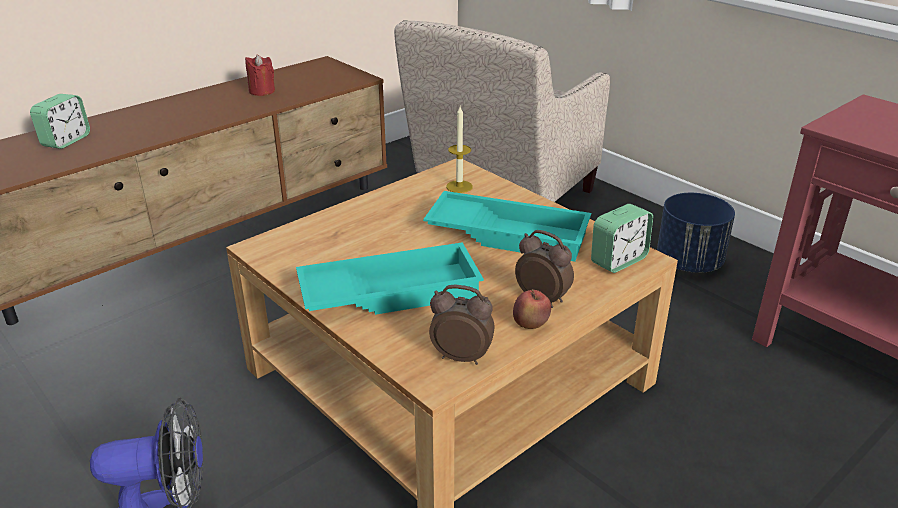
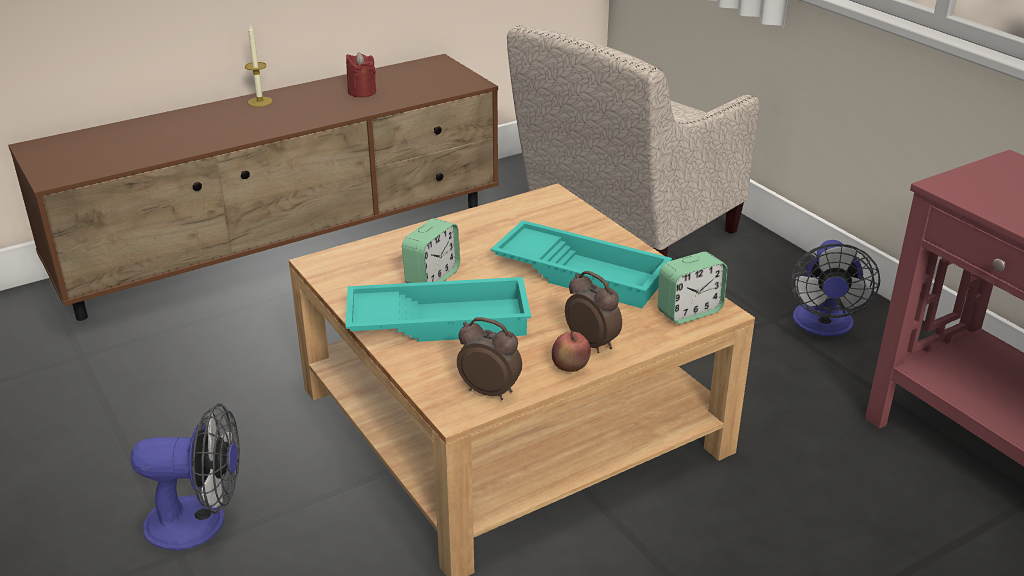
camera: 10 degrees right, 0 degrees up
(66, 141) = (150, 135): alarm clock -> alarm clock (432, 278)
(459, 186) = (547, 216): candle -> candle (260, 102)
(689, 263) = (823, 326): blue planter -> fan

